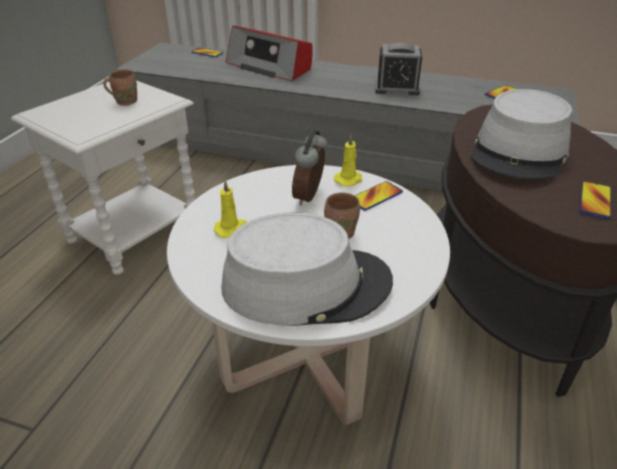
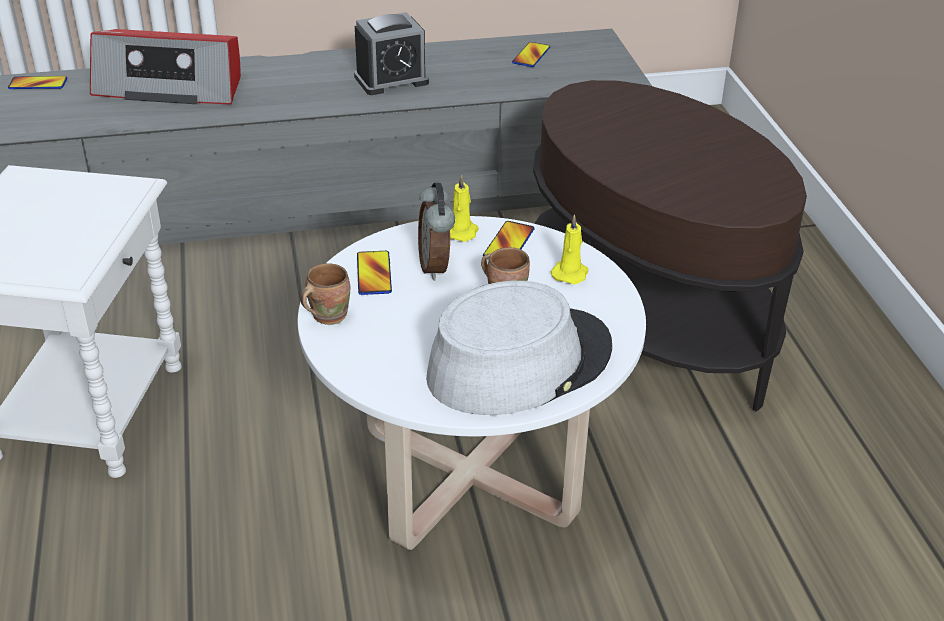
camera: 30 degrees left, 0 degrees up
(125, 101) = (68, 206): brown mug -> brown mug (326, 315)
(232, 229) = (381, 333): yellow candle -> yellow candle (570, 273)
(519, 152) = (638, 145): grey hat -> none
(595, 201) = (743, 181): phone -> phone (374, 274)

